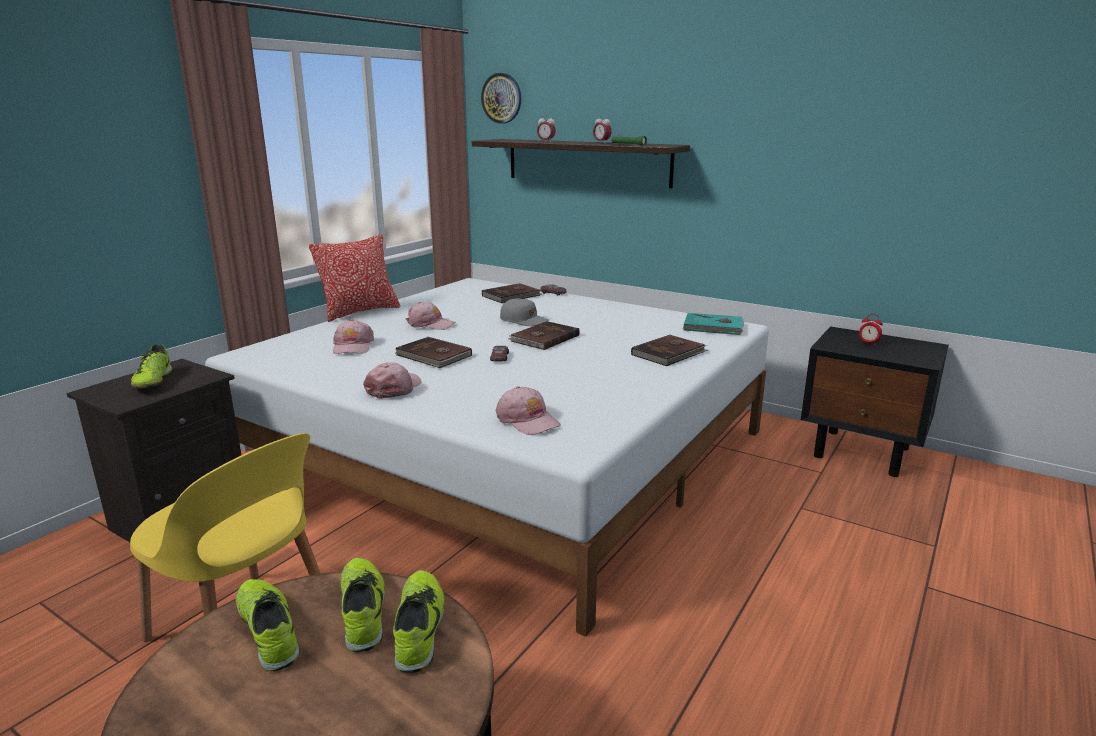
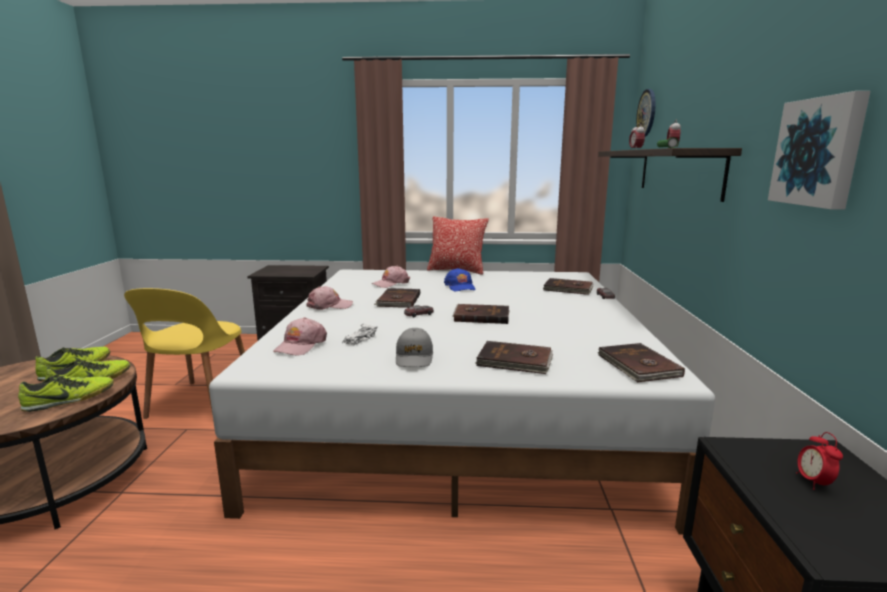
camera: 60 degrees right, 5 degrees down
(153, 381) = (292, 270): shoe -> none
(430, 324) = (460, 287): pink cap -> blue cap
(524, 320) = (513, 303): grey cap -> grey cap (414, 357)
(545, 393) = (359, 339): none -> white toy car
(713, 327) = (637, 366): turquoise book -> brown book
(781, 152) = (819, 152): none -> picture

